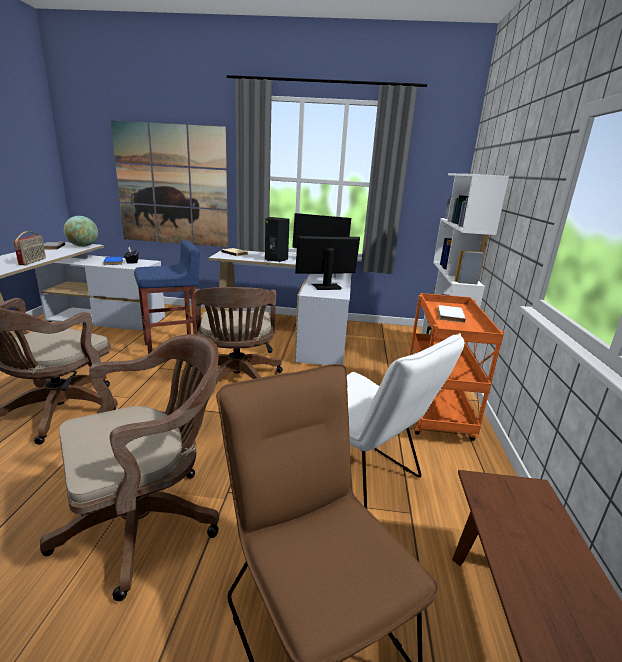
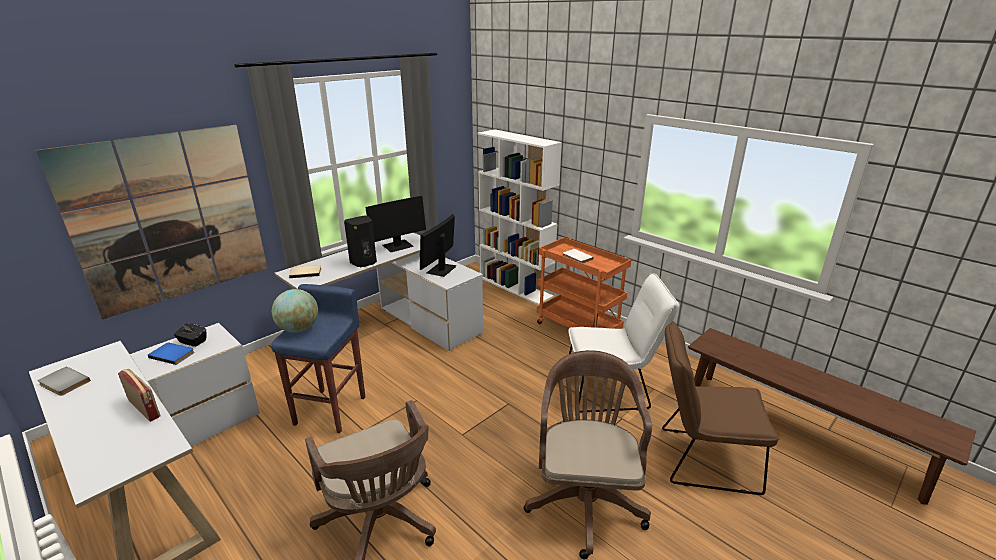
camera: 50 degrees left, 5 degrees up
(83, 246) = (103, 357): globe -> globe (298, 329)
(236, 381) = (443, 393): brown office chair -> none

